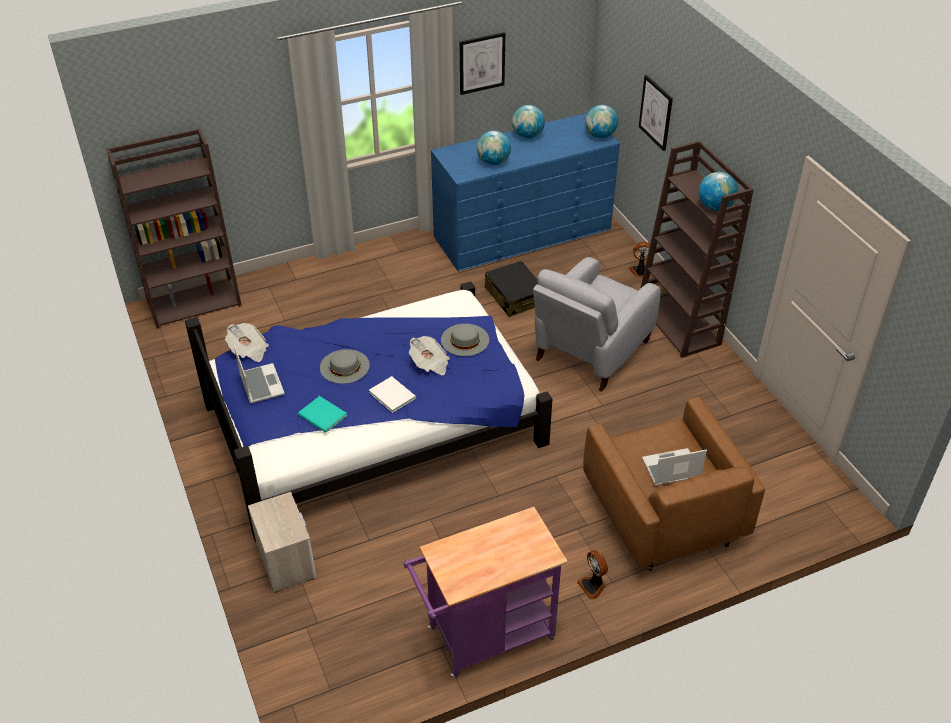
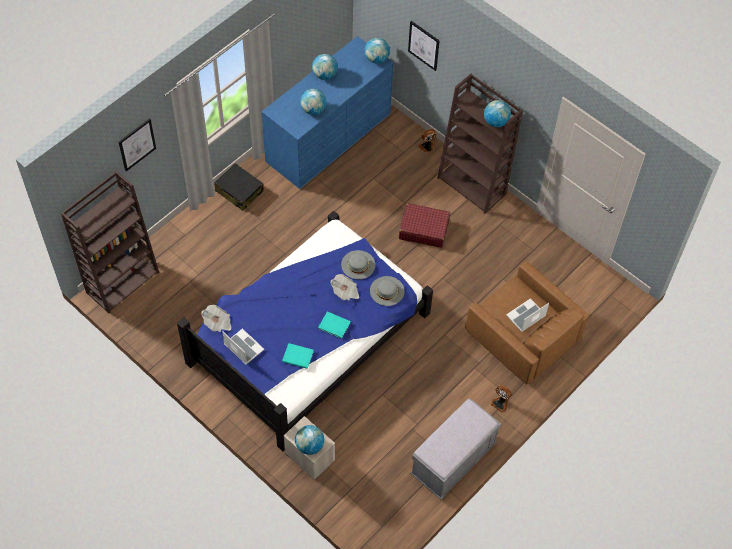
camera: 25 degrees left, 15 degrees up
(273, 530) = (309, 446): none -> globe
(344, 366) = (290, 313): grey hat -> grey hat (387, 291)
(392, 394) = (334, 324): white book -> turquoise book
(482, 63) = (284, 38): picture -> picture (137, 144)
(484, 637) = (453, 460): purple cart -> grey bench
(514, 296) = (350, 198): black suitcase -> black suitcase (239, 191)
(590, 352) = (423, 229): grey armchair -> red suitcase

